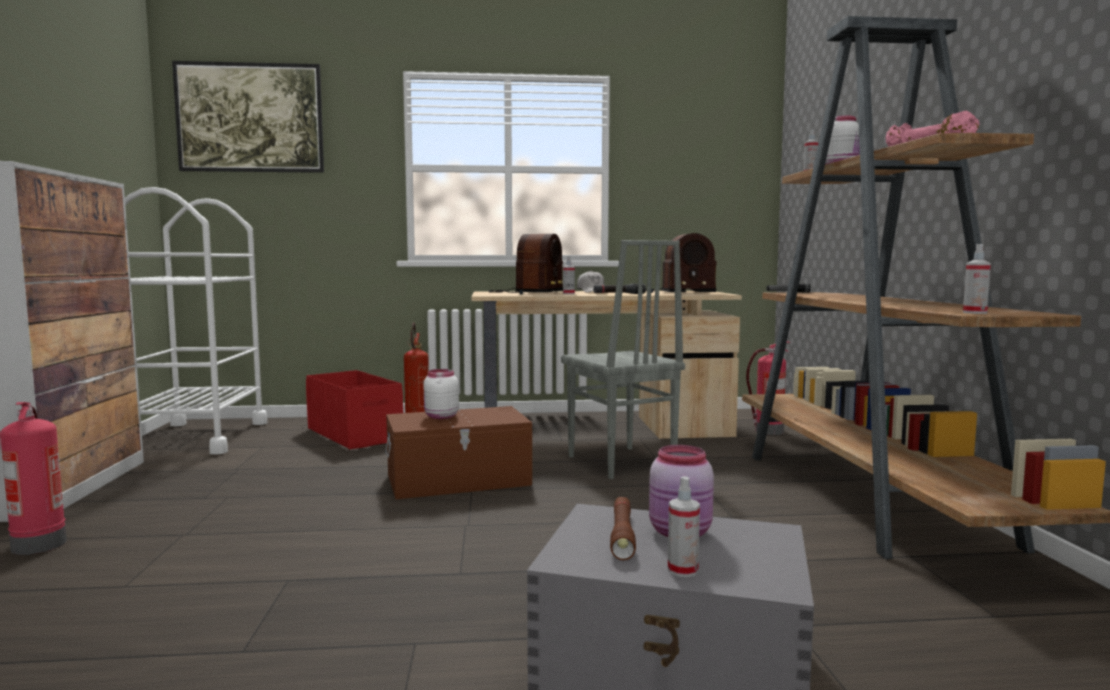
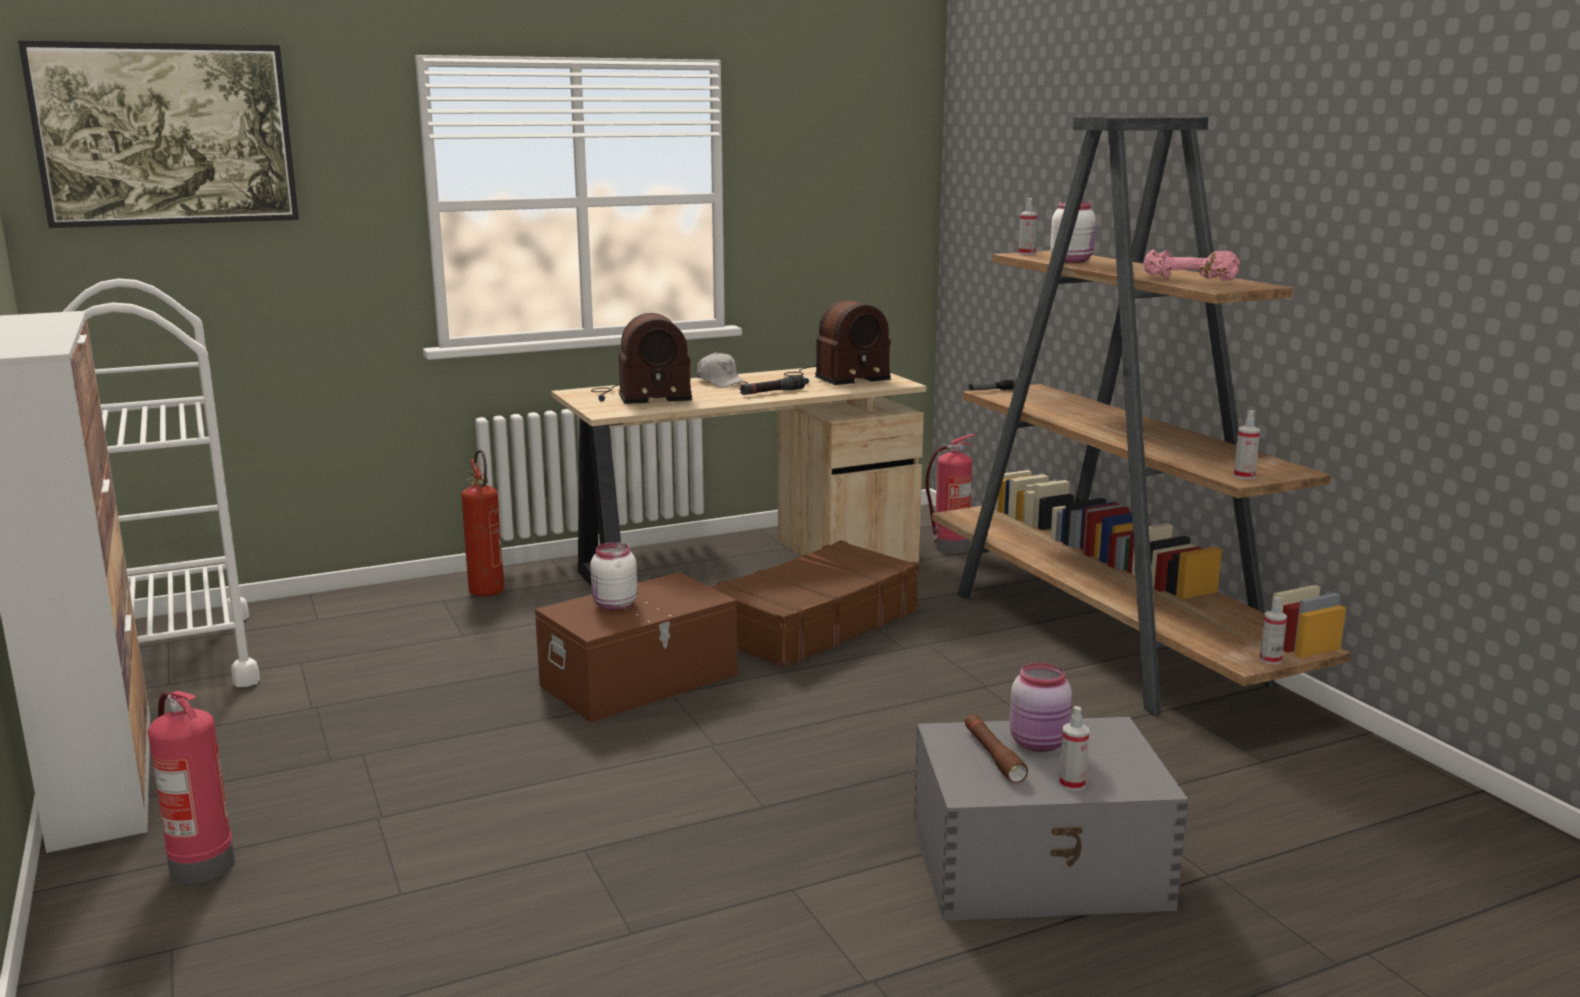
camera: 20 degrees left, 10 degrees up
(355, 434) = (413, 621): red storage box -> none
(525, 293) = (640, 396): radio -> radio turned 75 degrees clockwise
(568, 293) = (706, 397): spray bottle -> spray bottle (1270, 660)
(619, 463) = (812, 624): grey chair -> brown suitcase

